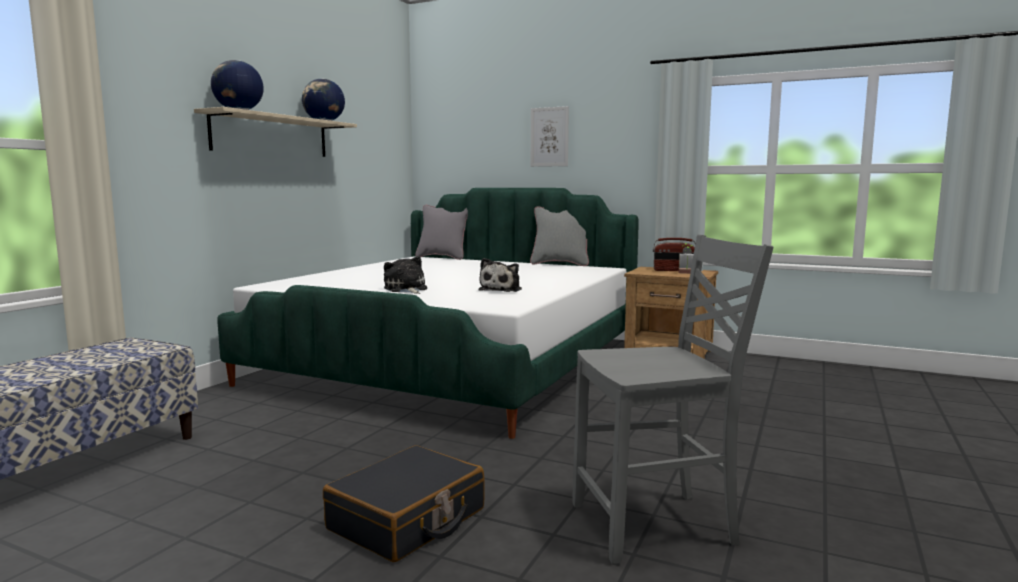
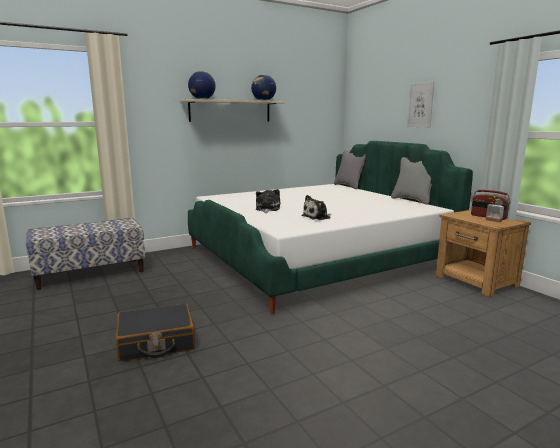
camera: 35 degrees right, 5 degrees up
(656, 526) = (259, 396): grey chair -> none

